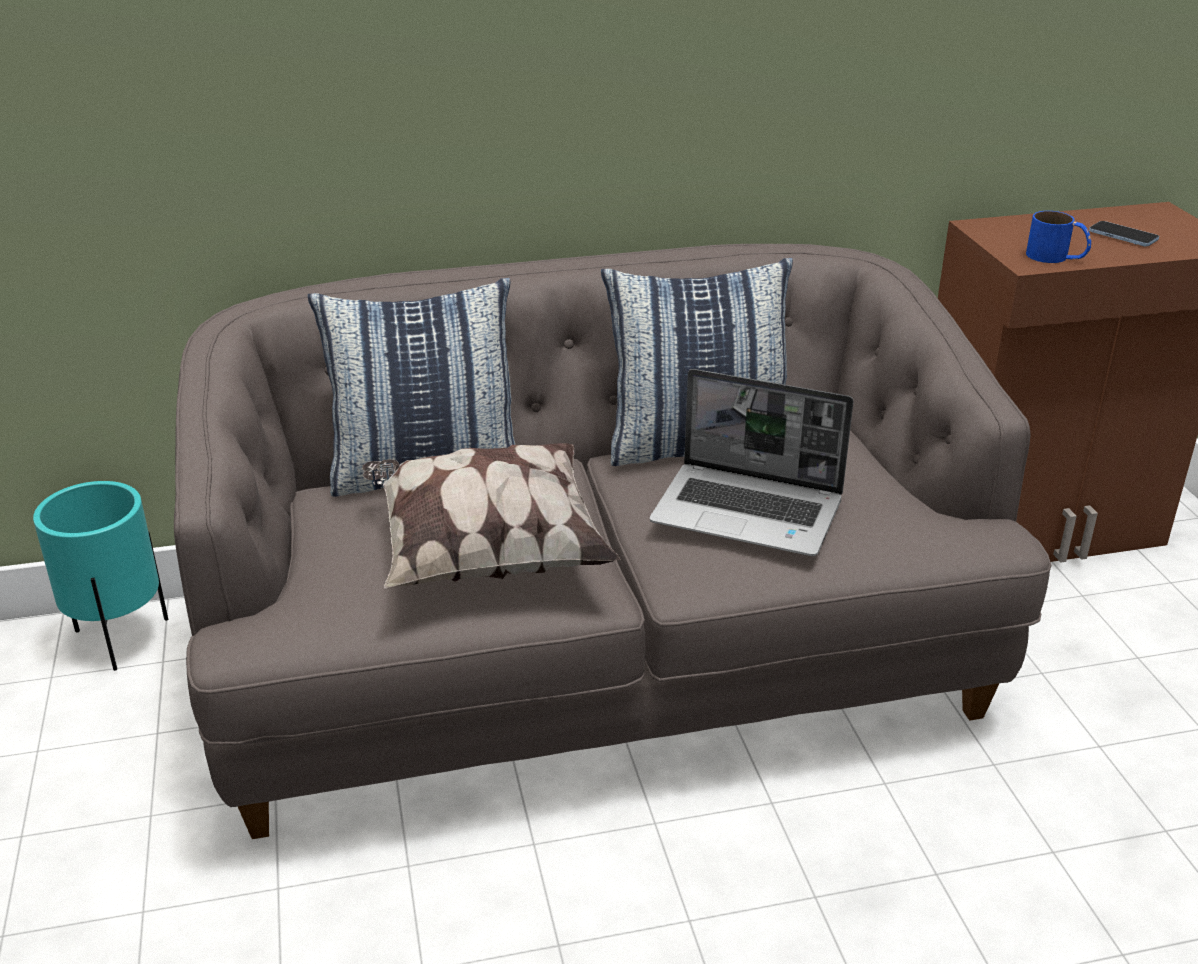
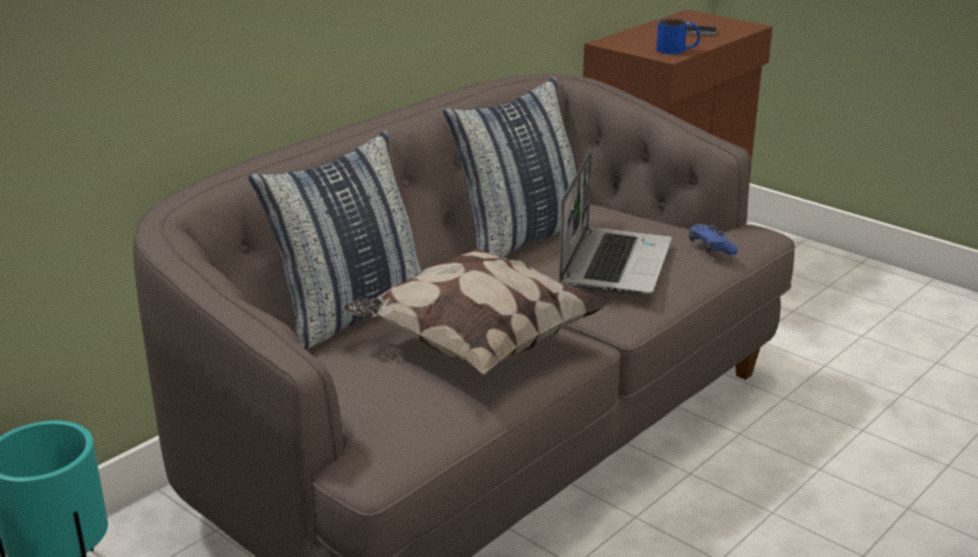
camera: 35 degrees left, 5 degrees down
(750, 512) = (614, 263): laptop -> laptop turned 60 degrees counterclockwise
(897, 534) = (711, 247): none -> blue game controller

